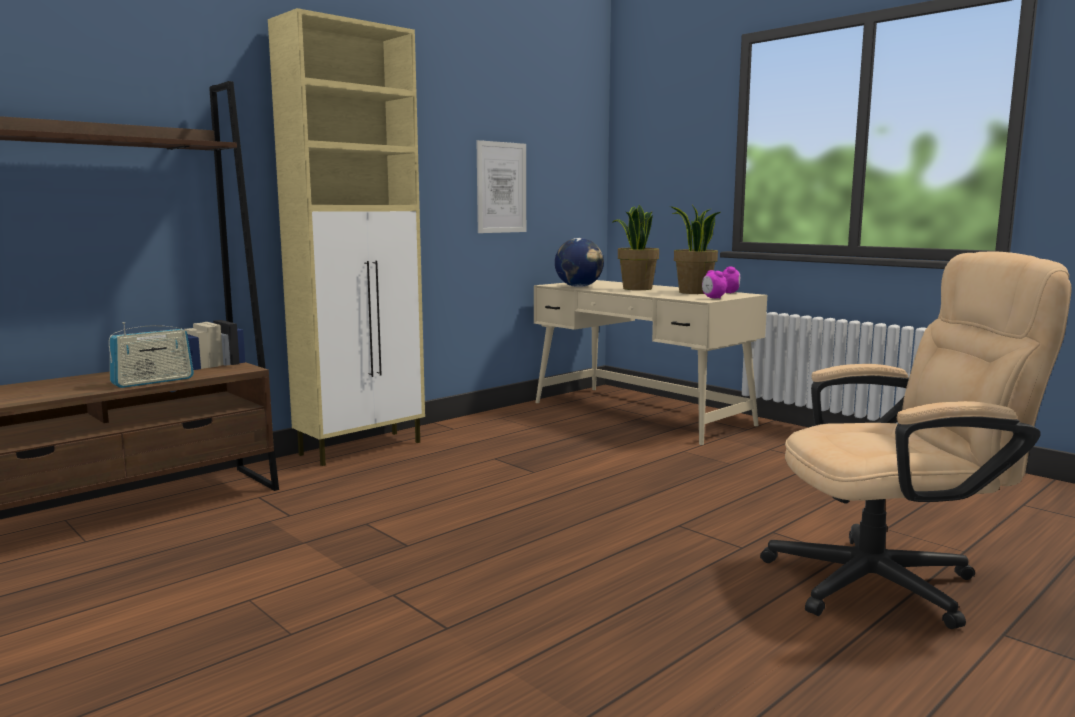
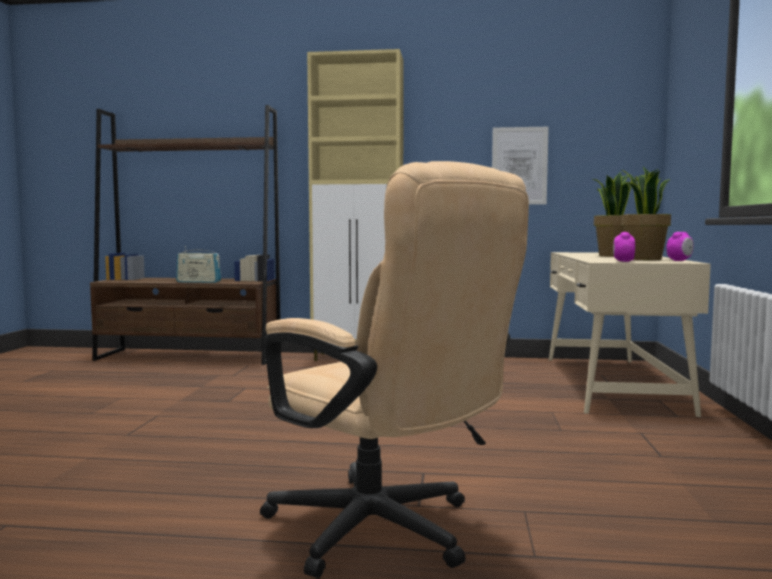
camera: 50 degrees right, 5 degrees down
(579, 287) = (574, 253): globe -> none

